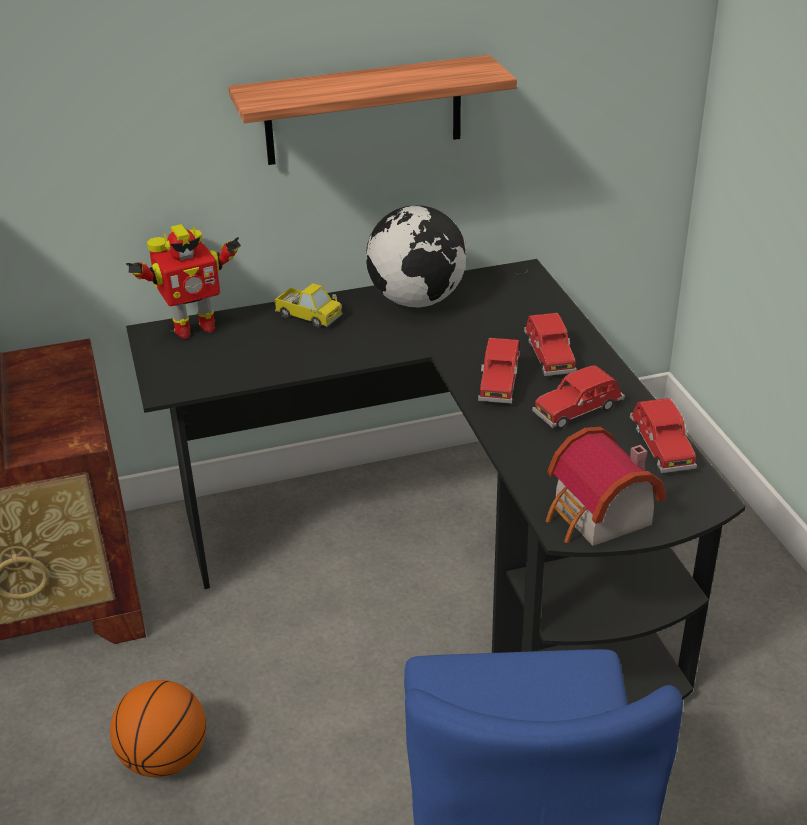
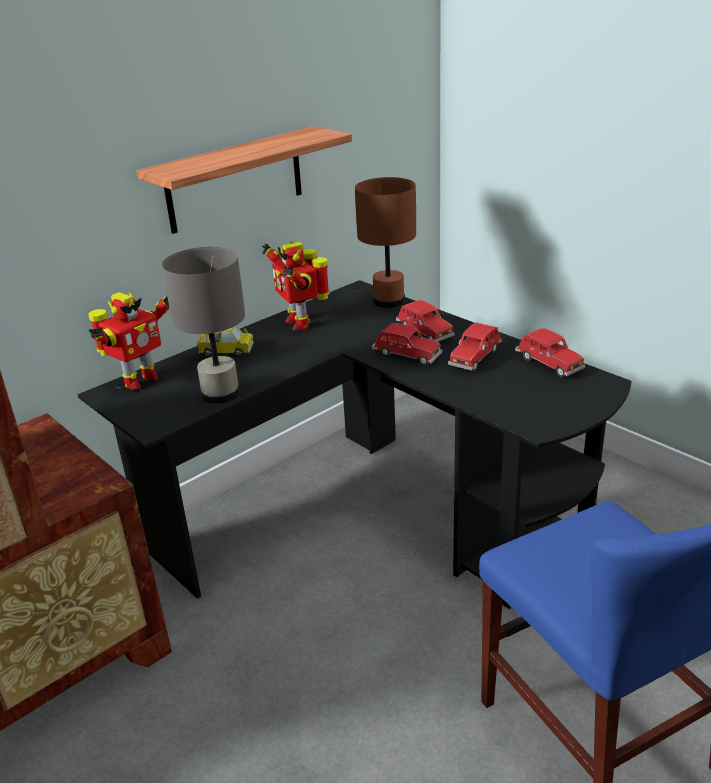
camera: 25 degrees left, 5 degrees down
(164, 758) = (252, 737): basketball -> none
(260, 370) = (219, 394): none -> grey table lamp
(417, 301) = (300, 322): globe -> toy robot
(499, 383) = (406, 355): red toy car -> red toy car turned 45 degrees counterclockwise
(544, 299) = (388, 301): none -> brown table lamp
(598, 518) = (552, 414): toy house -> none

